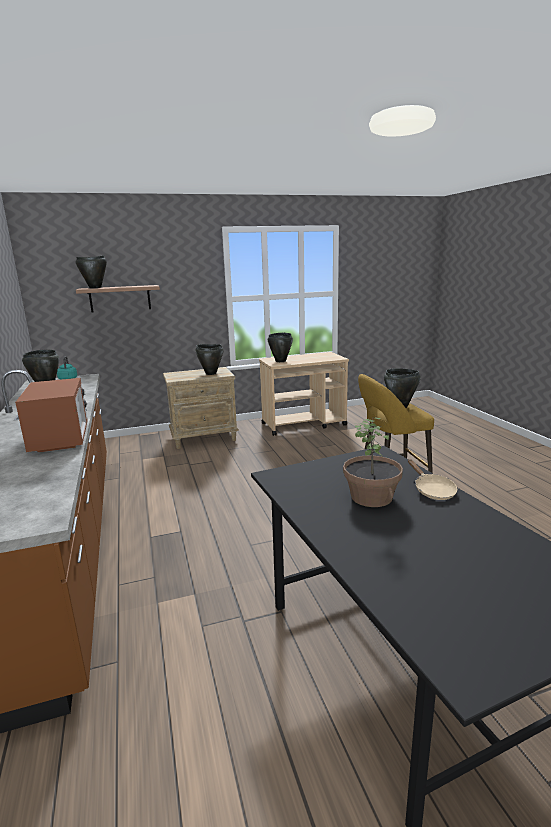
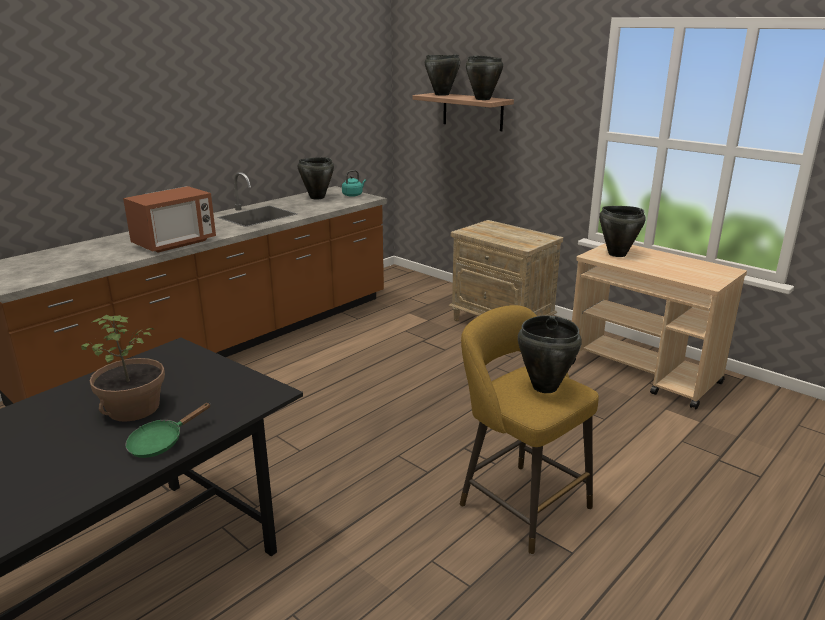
camera: 60 degrees right, 5 degrees up
(210, 373) = (517, 238): black cooking pot -> black cooking pot (483, 99)
(432, 490) = (161, 443): beige frying pan -> green frying pan

